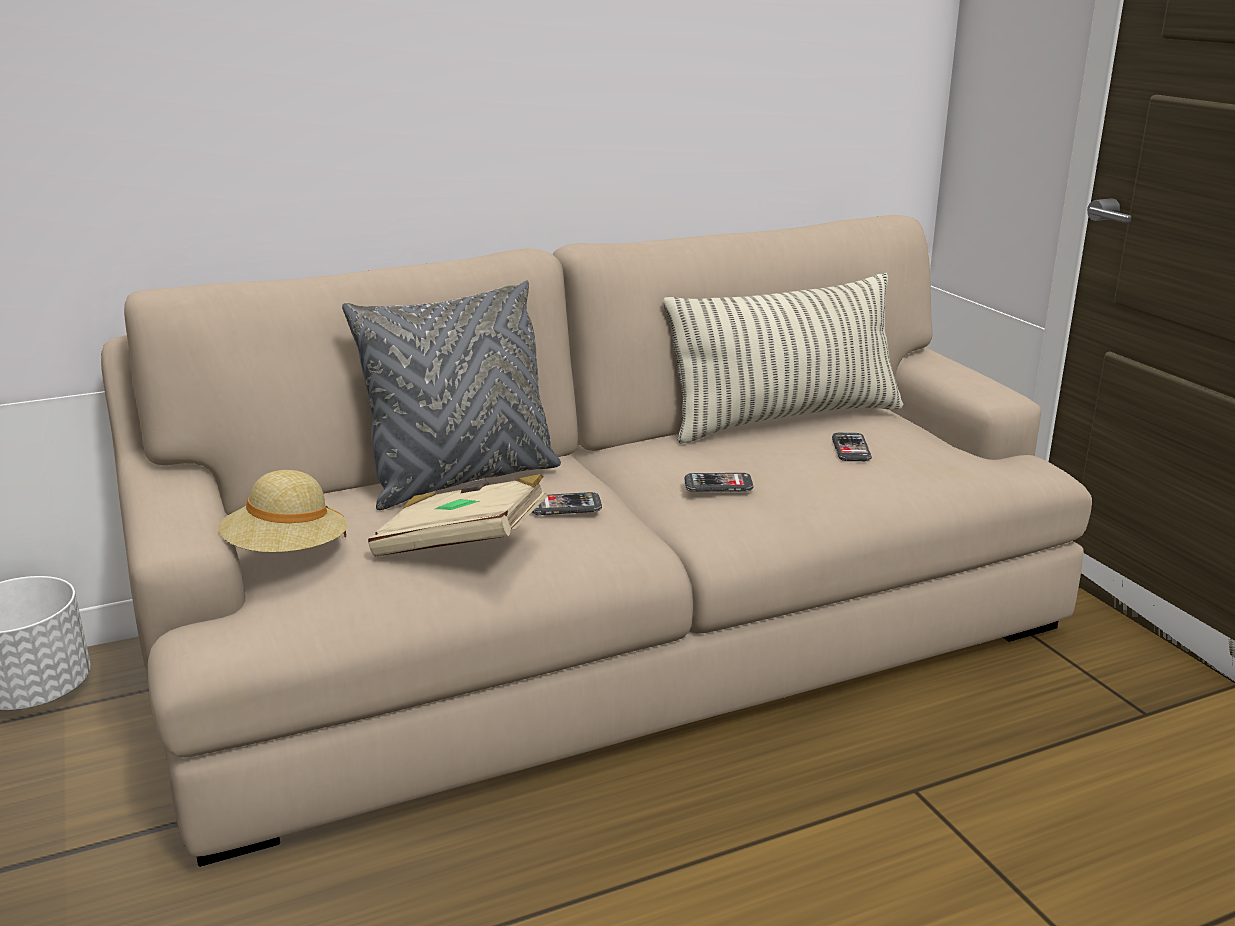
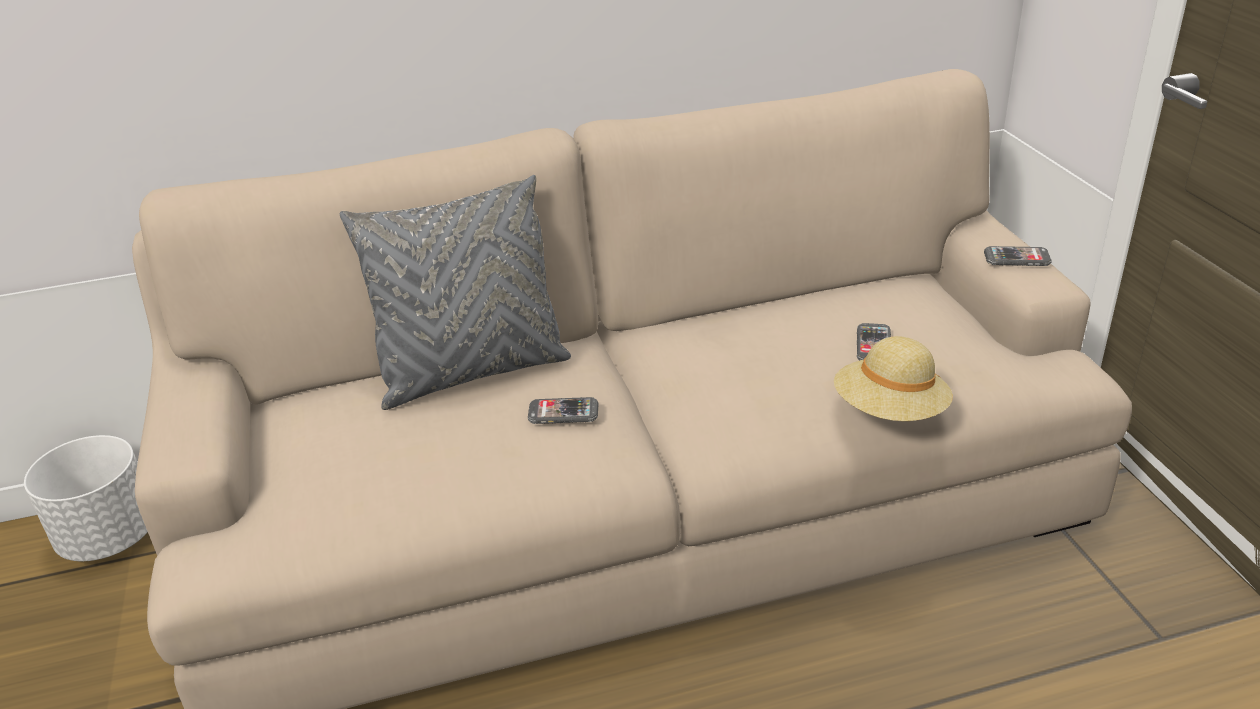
camera: 10 degrees right, 10 degrees up
(287, 554) = (286, 463): beige hat -> beige hat (890, 412)
(461, 546) = (450, 461): beige book -> none
(718, 485) = (723, 389): phone -> phone (1016, 258)
(785, 419) = (815, 299): pillow -> none

